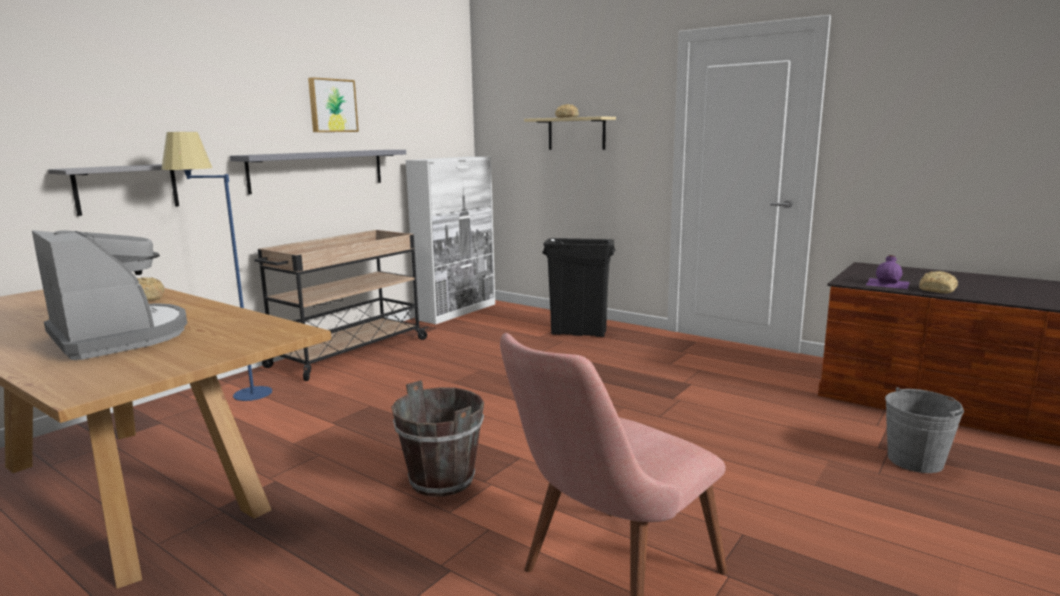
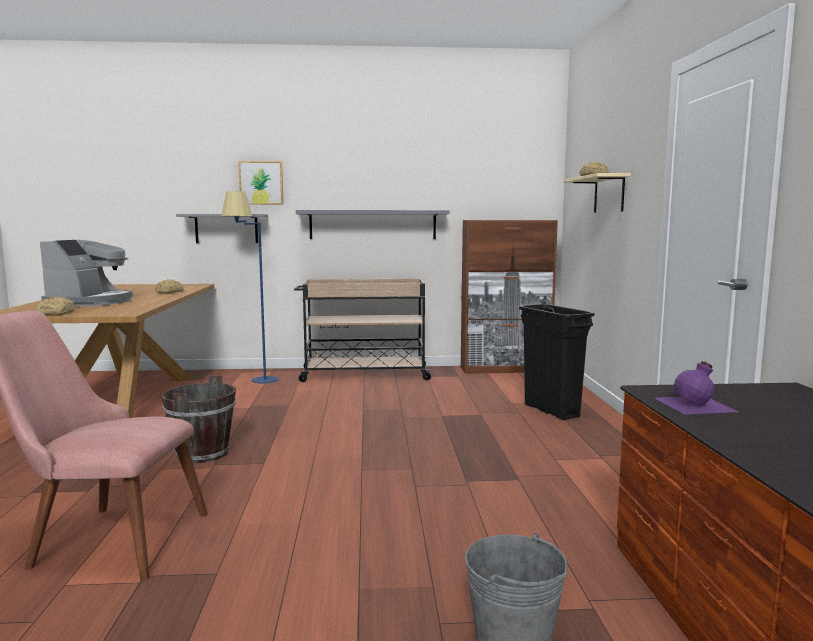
camera: 50 degrees right, 5 degrees down
(332, 105) = (391, 173): picture -> picture (261, 183)
(457, 311) = (506, 369): white cabinet -> brown cabinet
(938, 290) = (722, 427): bread -> bread (57, 313)

